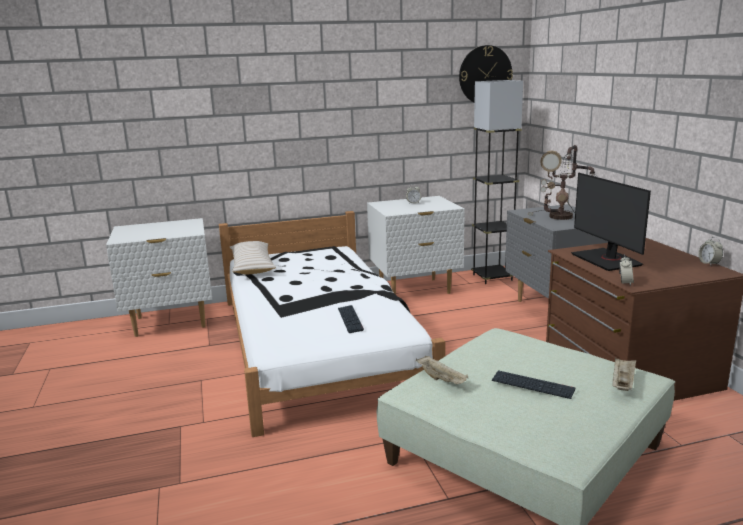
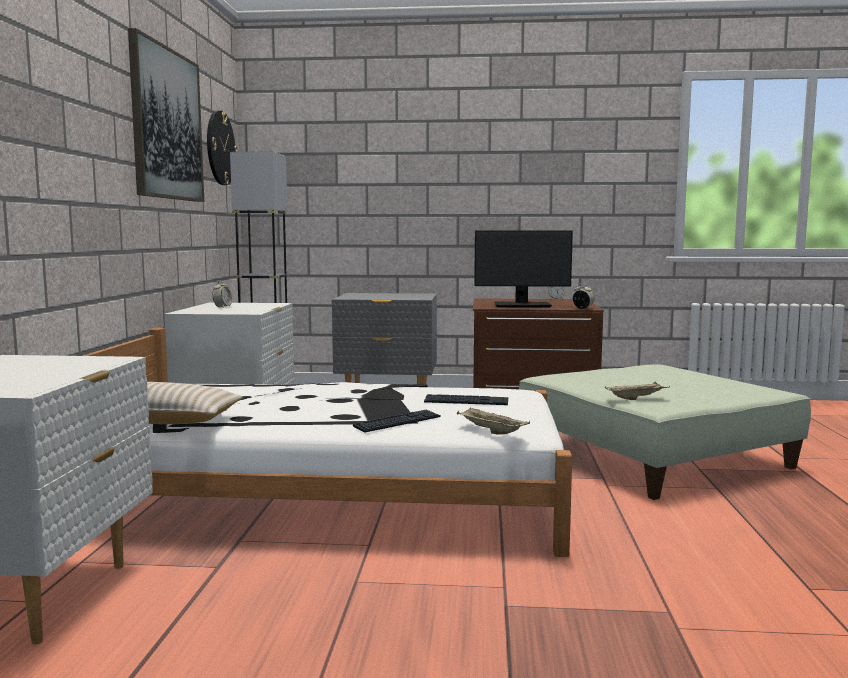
camera: 70 degrees left, 10 degrees down
(391, 75) = (166, 124): none -> picture
(532, 386) = (664, 381): keyboard -> keyboard (397, 422)
(562, 217) = (392, 296): table lamp -> none
(622, 383) = (664, 368): beige tray -> beige tray (490, 431)

